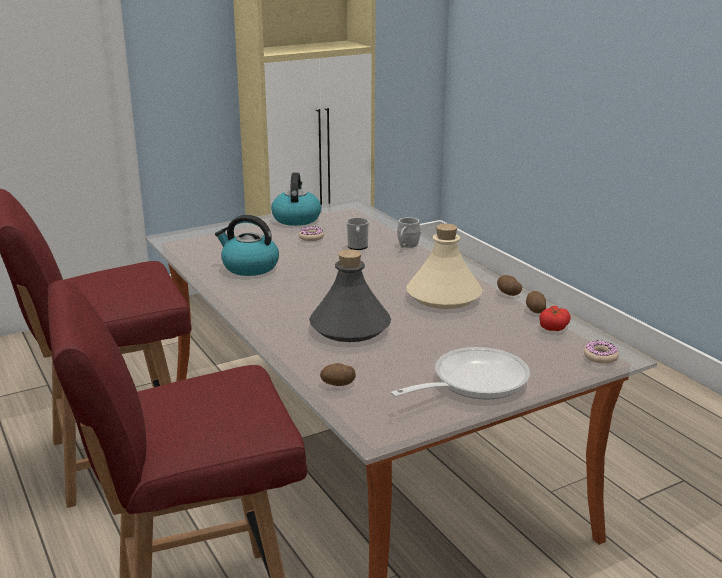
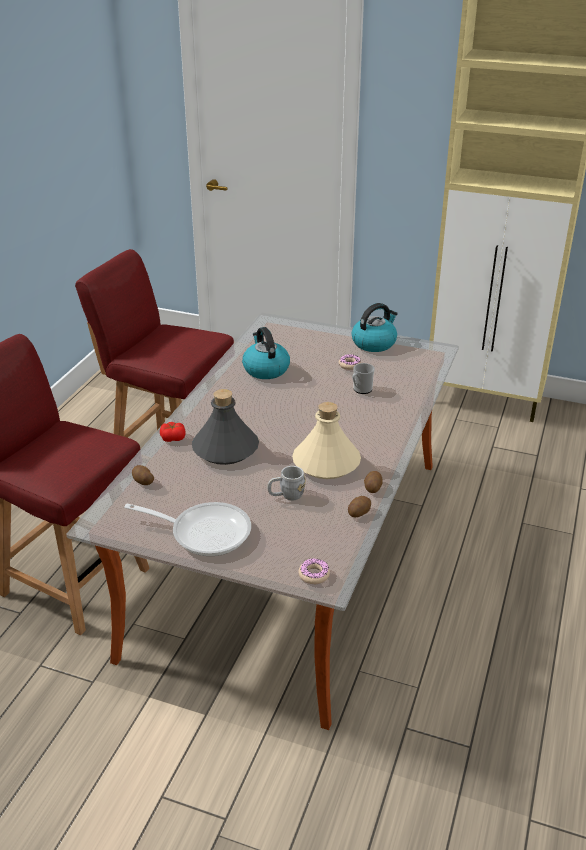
camera: 50 degrees right, 10 degrees up
(406, 246) = (394, 407): grey mug -> grey mug (286, 495)
(553, 327) = (339, 533): tomato -> tomato (173, 438)

